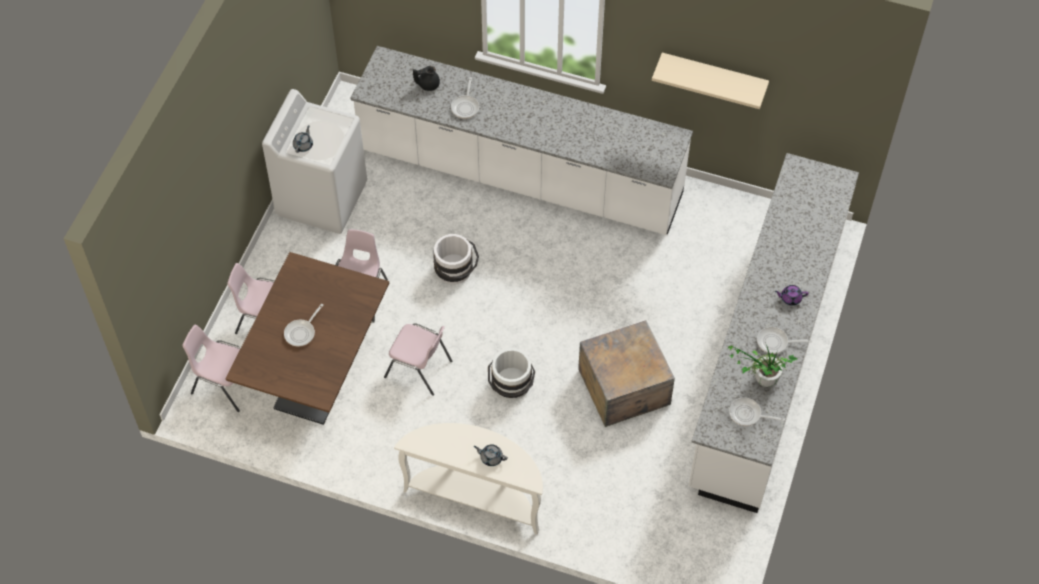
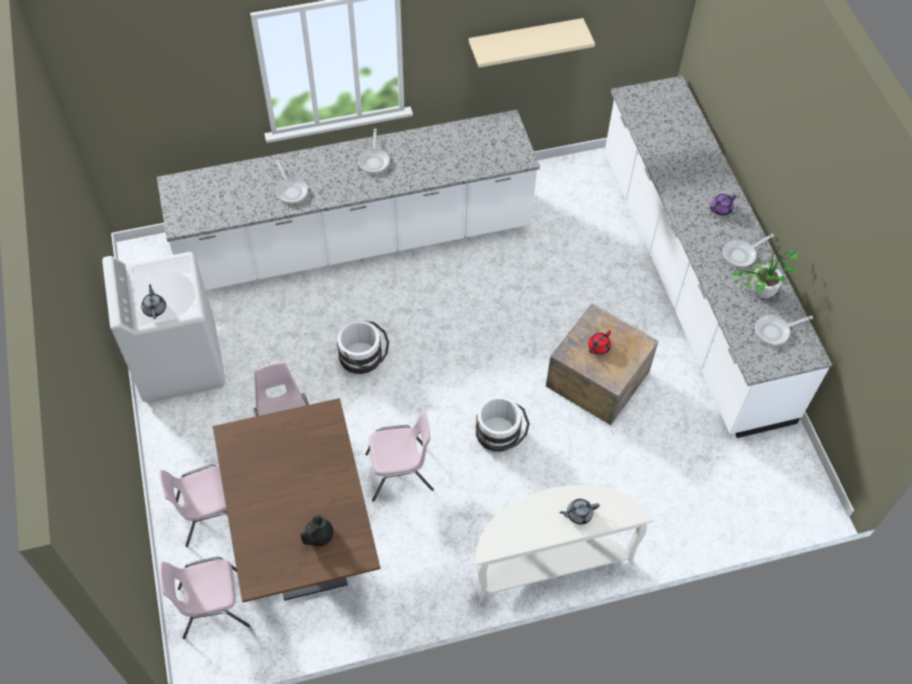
camera: 35 degrees left, 0 degrees up
(302, 332) = (289, 502): frying pan -> frying pan (374, 160)
(428, 84) = (237, 188): black teapot -> black teapot (318, 536)
(622, 356) = (598, 347): none -> red teapot

